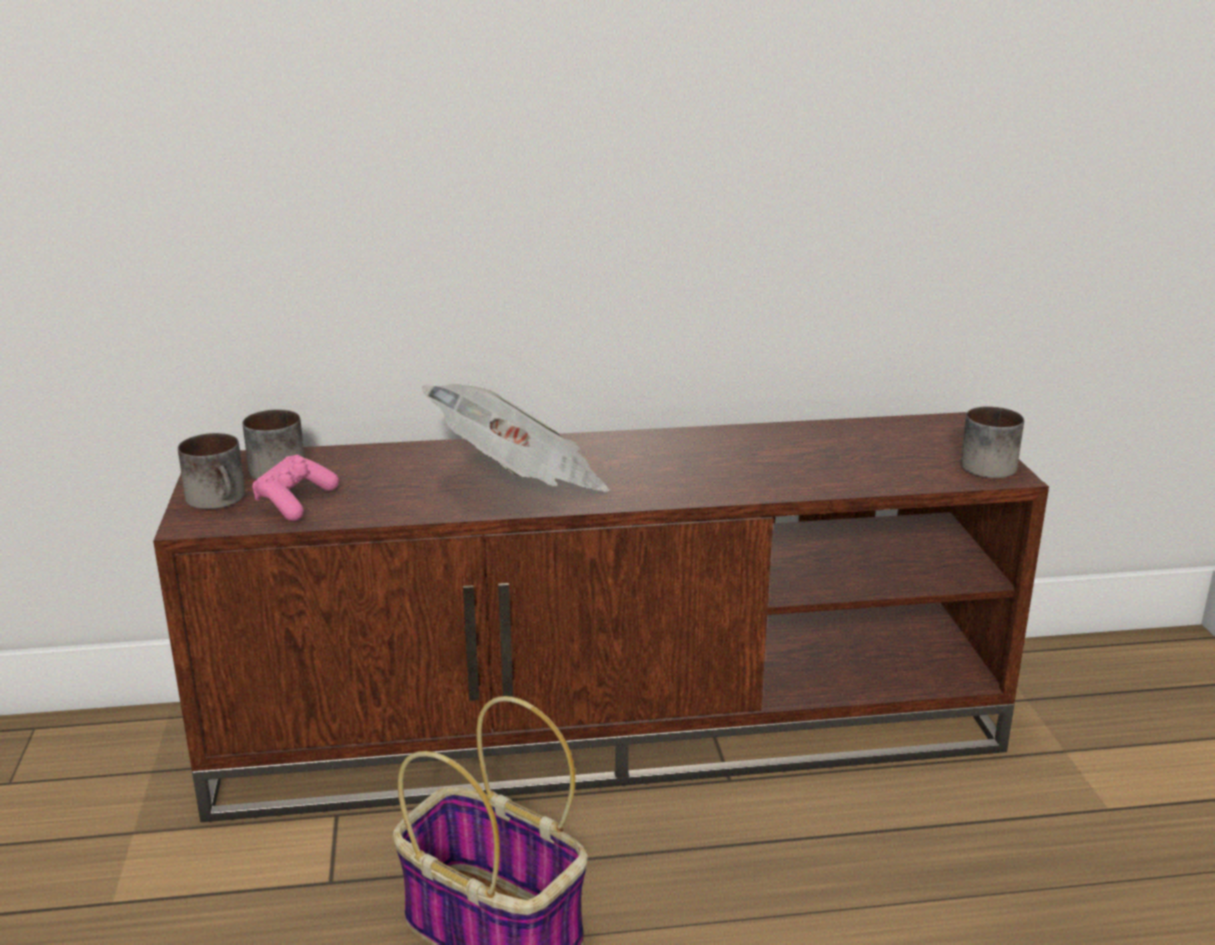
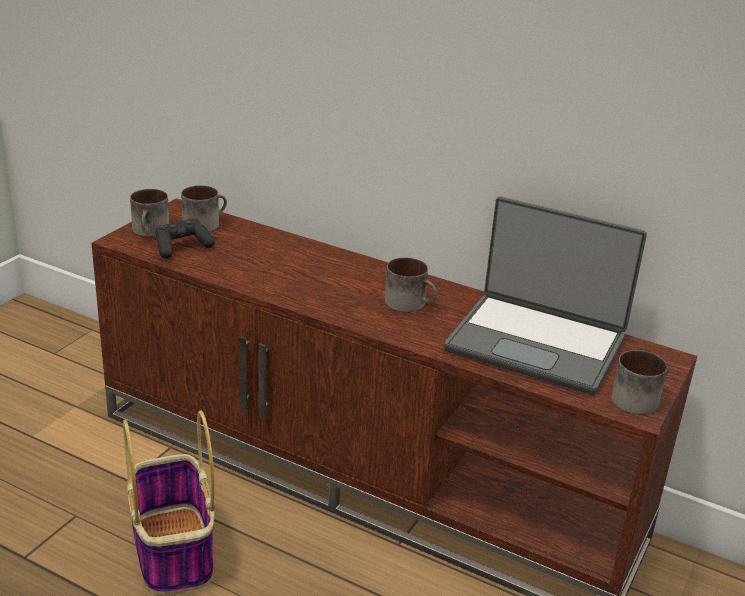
camera: 35 degrees right, 5 degrees up
(295, 502) = (182, 247): pink game controller -> black game controller
(521, 482) = (312, 283): newspaper -> none
(656, 462) = (410, 303): none -> mug
(832, 452) = (537, 343): none -> laptop

